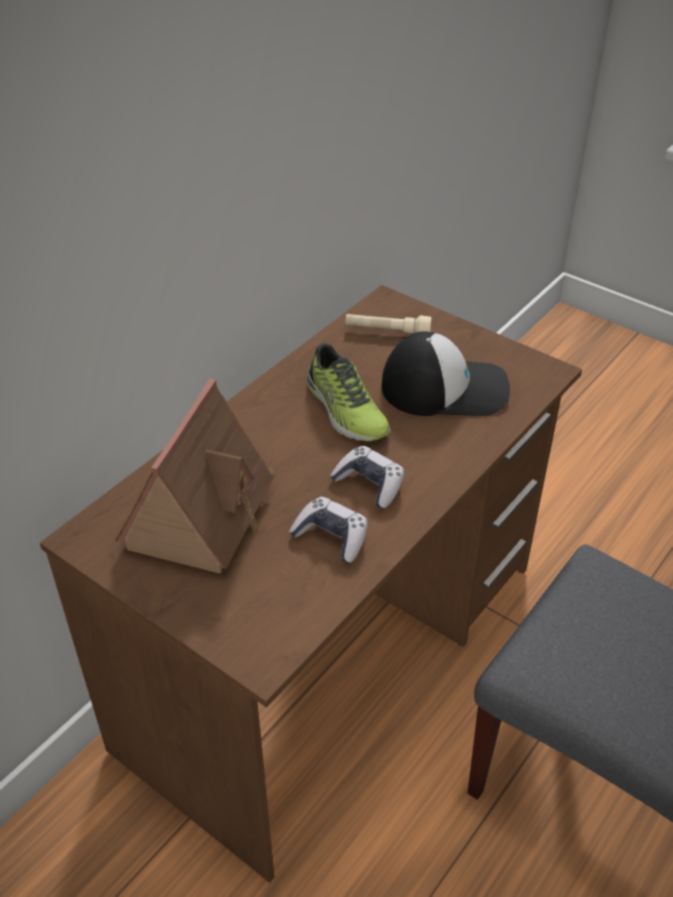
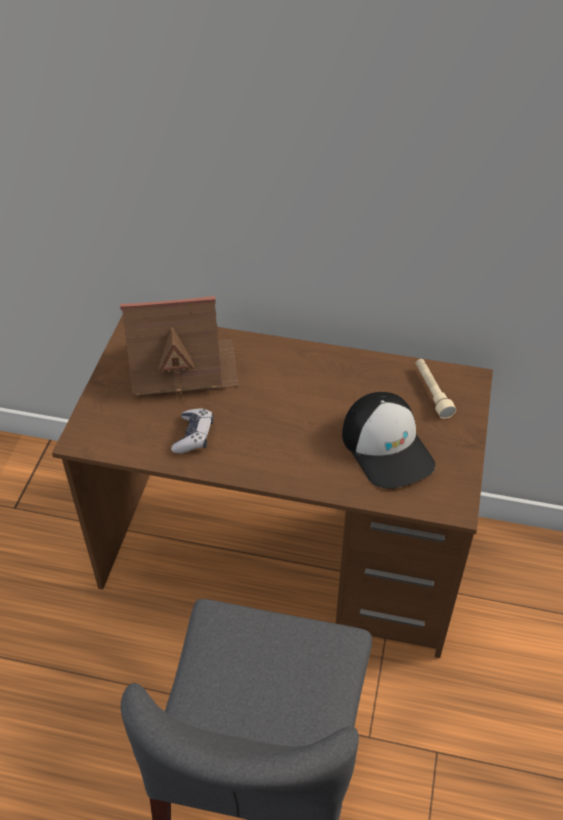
camera: 65 degrees right, 5 degrees up
(345, 410) = (322, 400): shoe -> none
(369, 484) = (254, 438): game controller -> none

